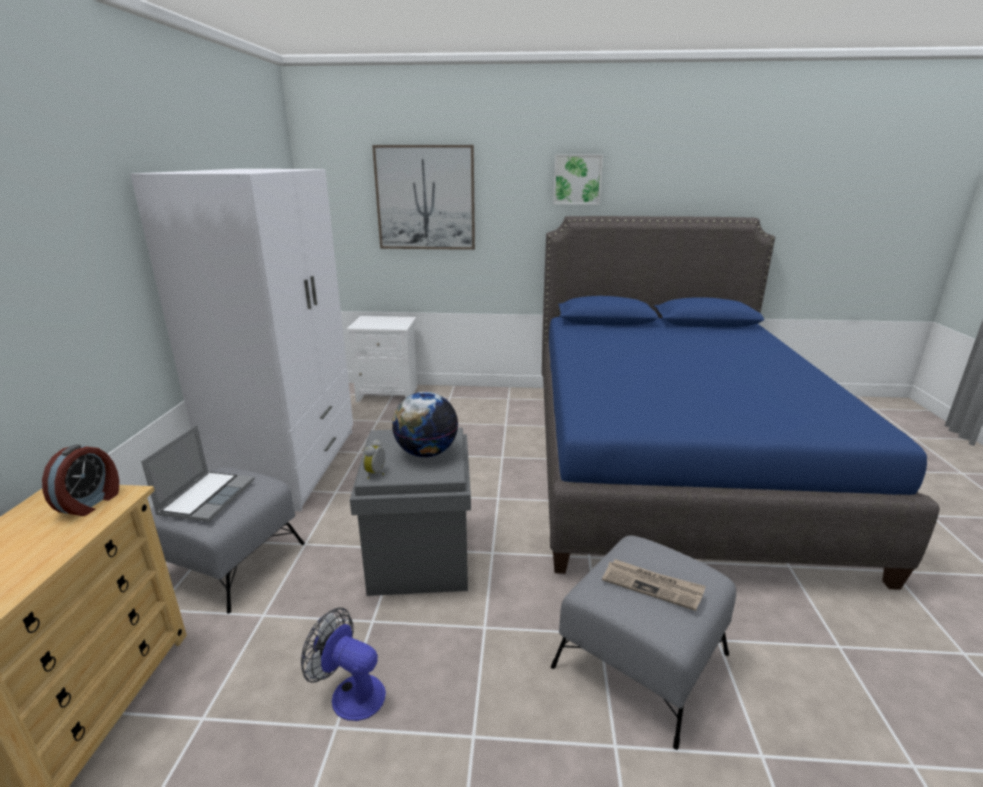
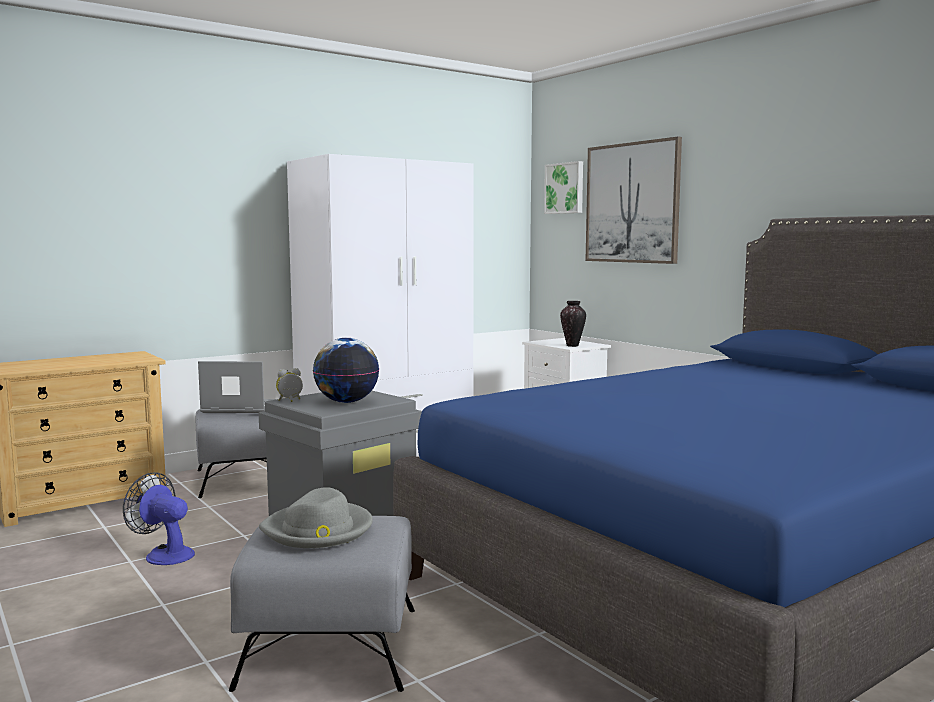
camera: 50 degrees right, 15 degrees down
(91, 502) = (132, 358): alarm clock -> none
(207, 497) = (237, 408): laptop -> laptop turned 150 degrees counterclockwise
(350, 693) = (164, 554): fan -> fan turned 45 degrees counterclockwise
(396, 324) = (573, 346): none -> vase
(577, 179) = (799, 168): picture -> picture (565, 188)
(652, 586) = (318, 530): newspaper -> grey hat

